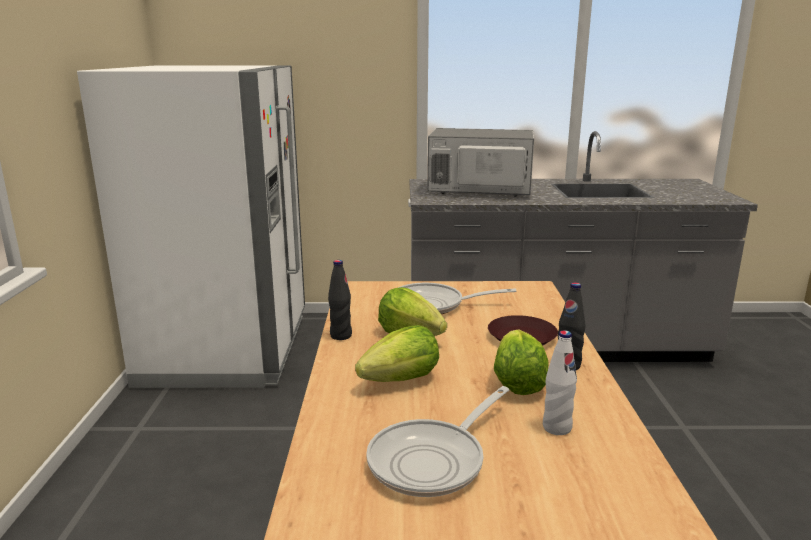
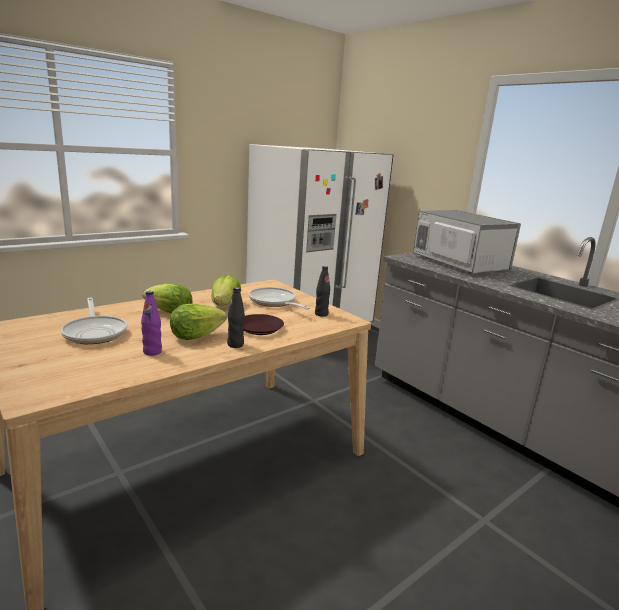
camera: 50 degrees right, 0 degrees up
(340, 335) = (205, 293): black bottle -> black bottle (321, 314)
(433, 460) = (95, 332): frying pan -> frying pan turned 120 degrees counterclockwise
(556, 427) = (152, 352): white bottle -> purple bottle

